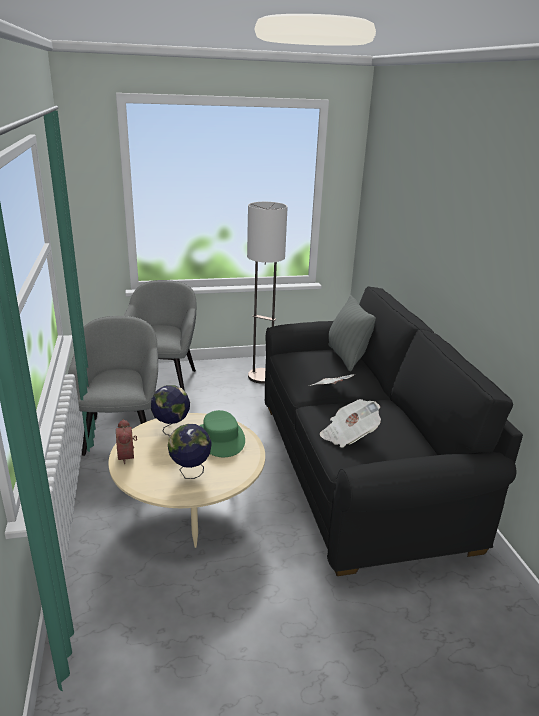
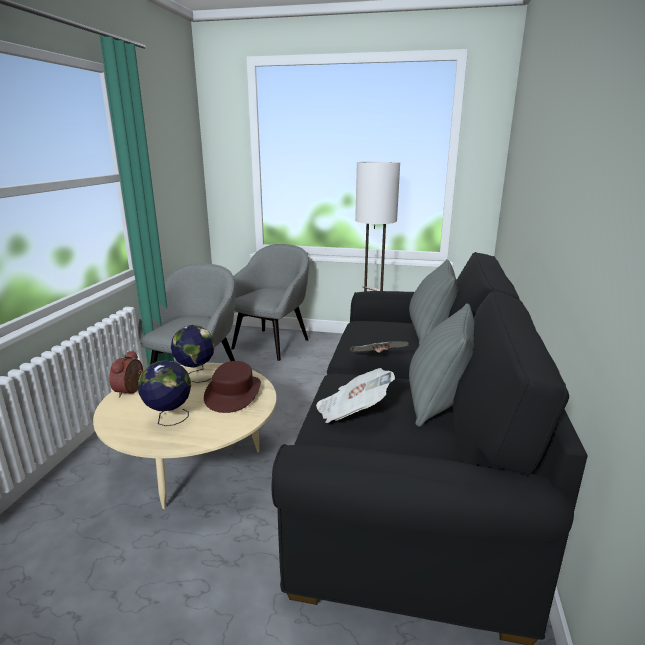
camera: 25 degrees right, 5 degrees down
(220, 439) = (233, 393): green hat -> brown hat
(396, 416) = (438, 403): none -> grey pillow

